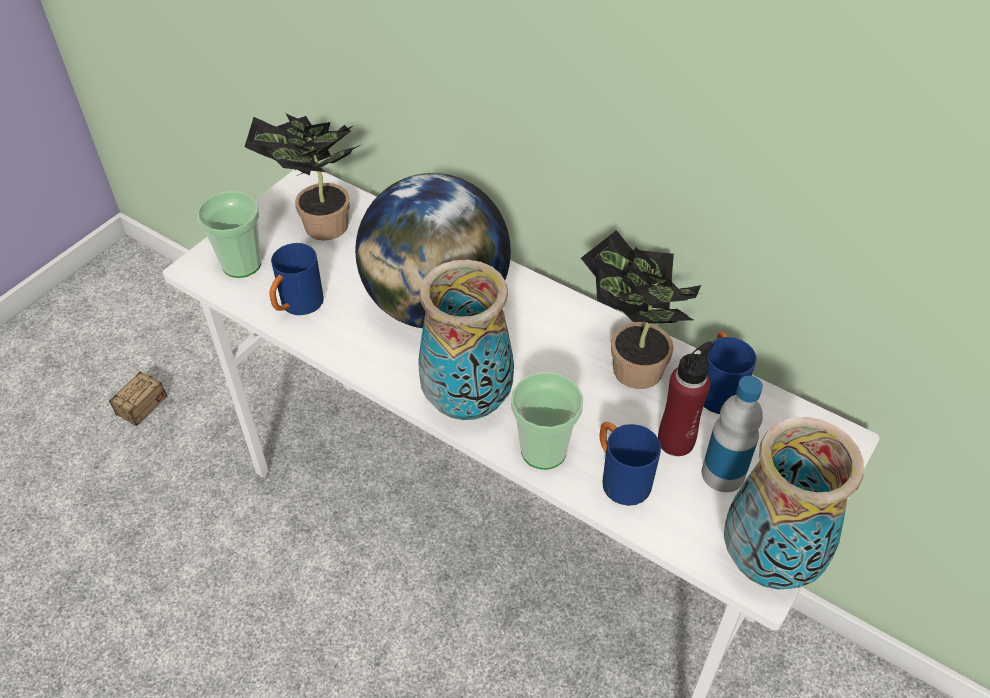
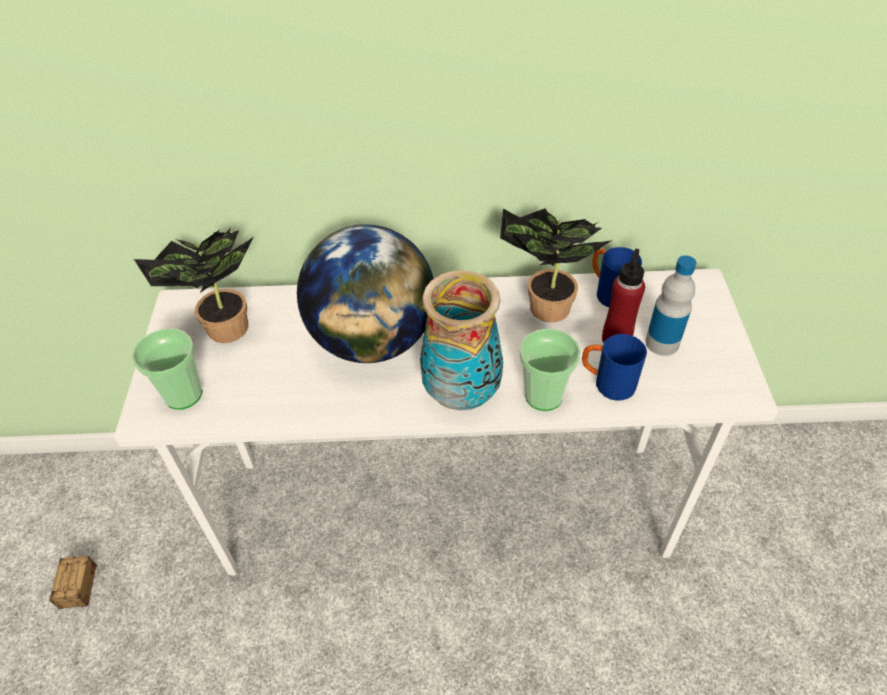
camera: 35 degrees left, 0 degrees up
(297, 307) = (264, 401): blue mug -> none
(767, 562) = (737, 380): vase -> none

